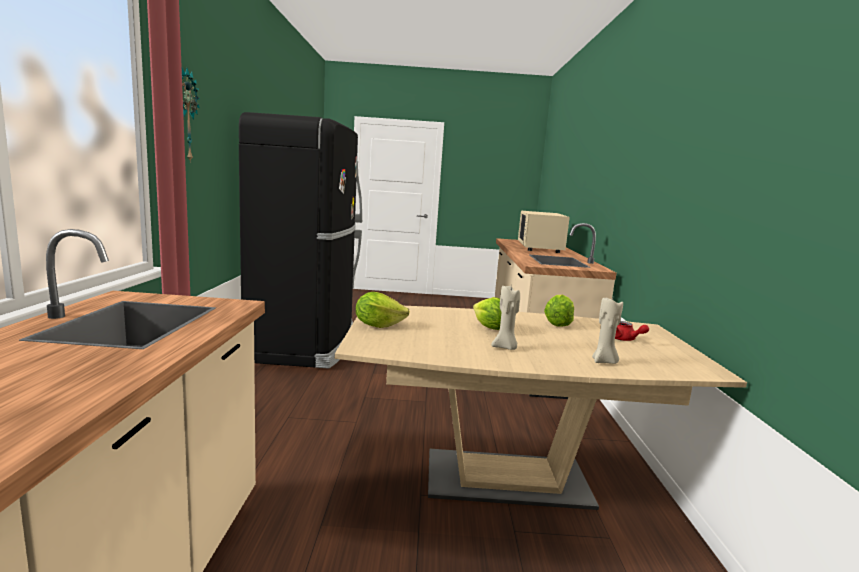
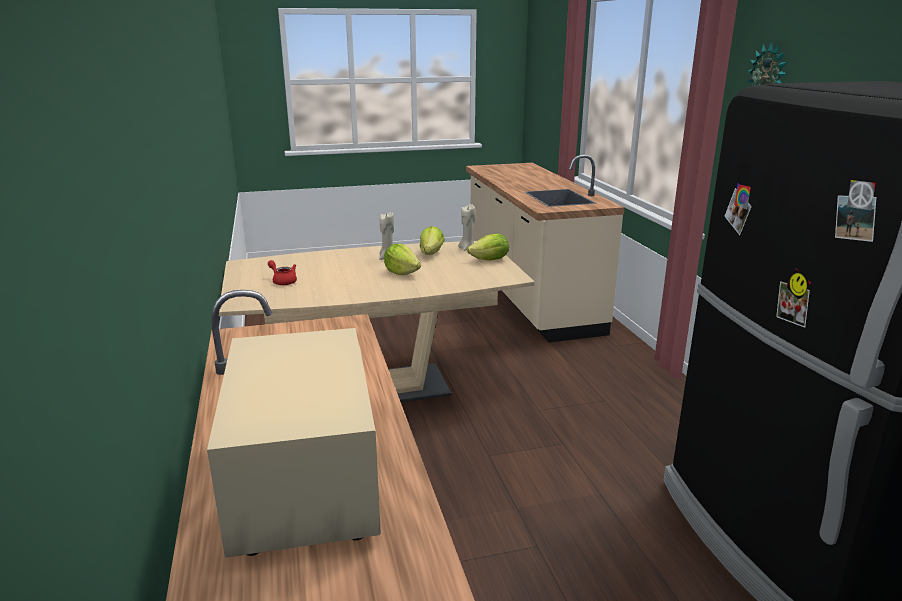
camera: 165 degrees right, 10 degrees up
(558, 323) = (337, 290): lettuce -> lettuce (431, 254)
(604, 362) = (318, 259): beige candle -> beige candle (467, 249)

